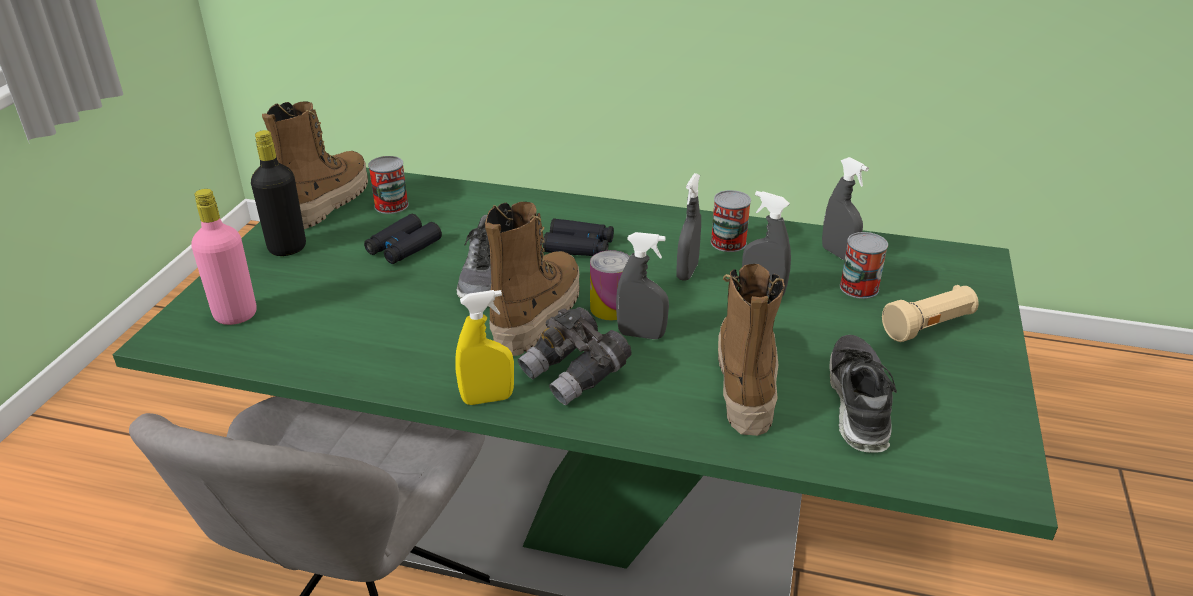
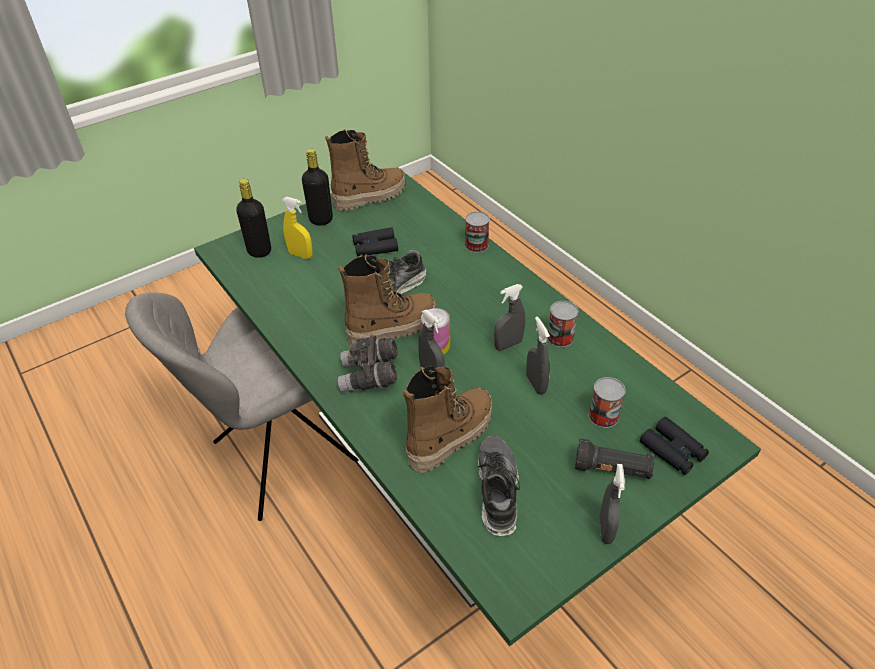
camera: 40 degrees right, 10 degrees up
(235, 315) = (259, 251): pink bottle -> black bottle
(391, 205) = (399, 214): can -> can (476, 245)
(487, 399) = (314, 366): yellow spray bottle -> yellow spray bottle (300, 255)
(579, 246) = (467, 294): black binoculars -> black binoculars (672, 451)
(838, 254) = (623, 384): grey spray bottle -> grey spray bottle (606, 529)
(857, 403) = (496, 489): shoe -> shoe turned 45 degrees counterclockwise
(928, 326) = (612, 470): beige flashlight -> black flashlight

